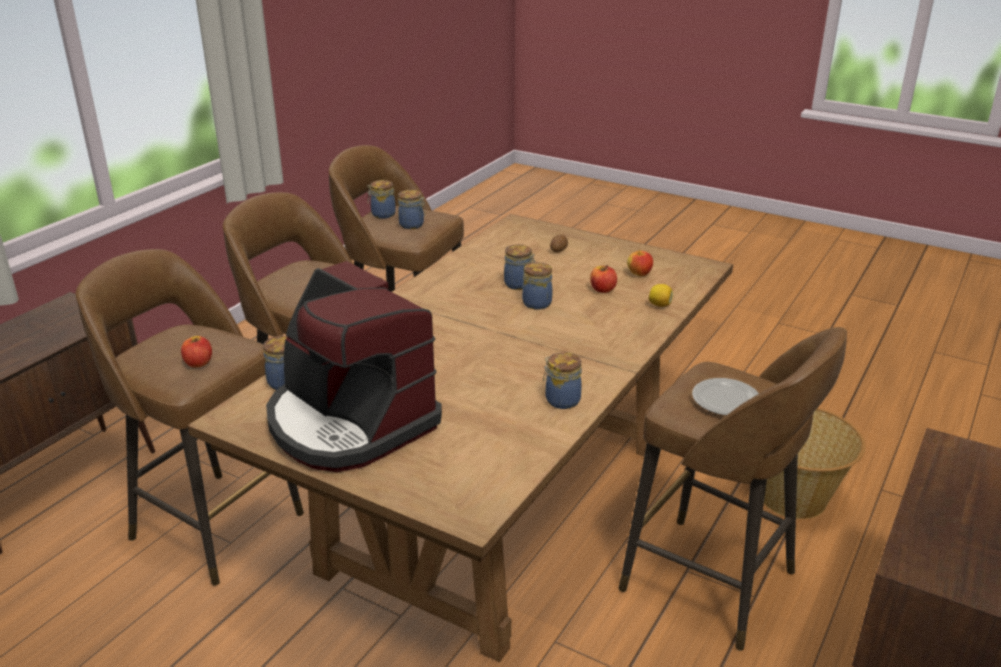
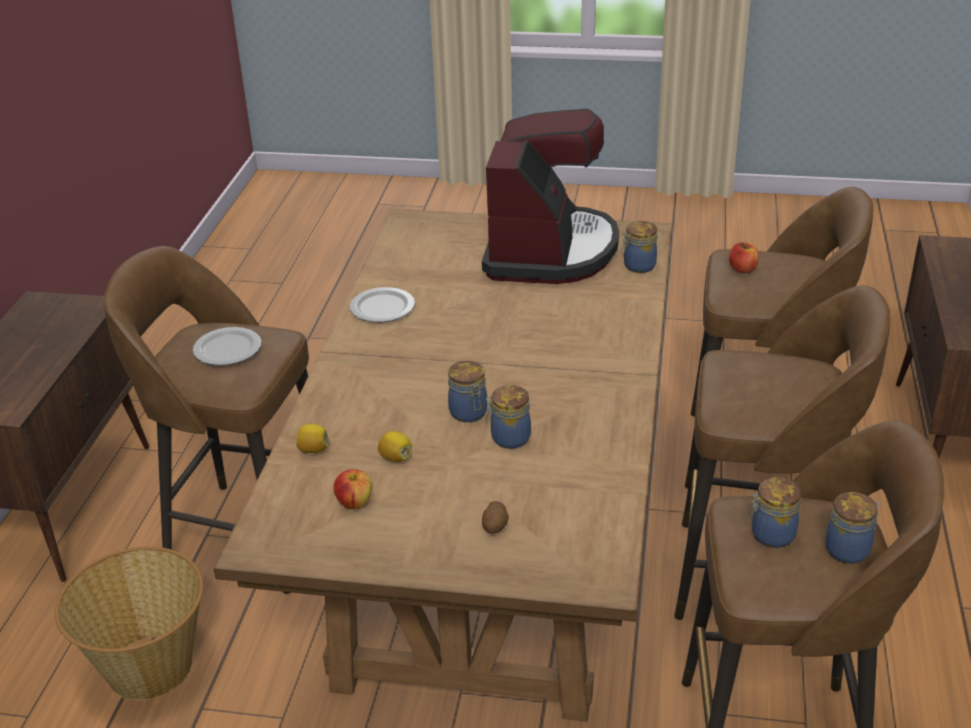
camera: 160 degrees right, 5 degrees up
(349, 422) = (549, 251): coffee machine -> coffee machine turned 75 degrees clockwise
(561, 400) = (383, 307): jar -> plate
(602, 289) = (396, 458): apple -> lemon

